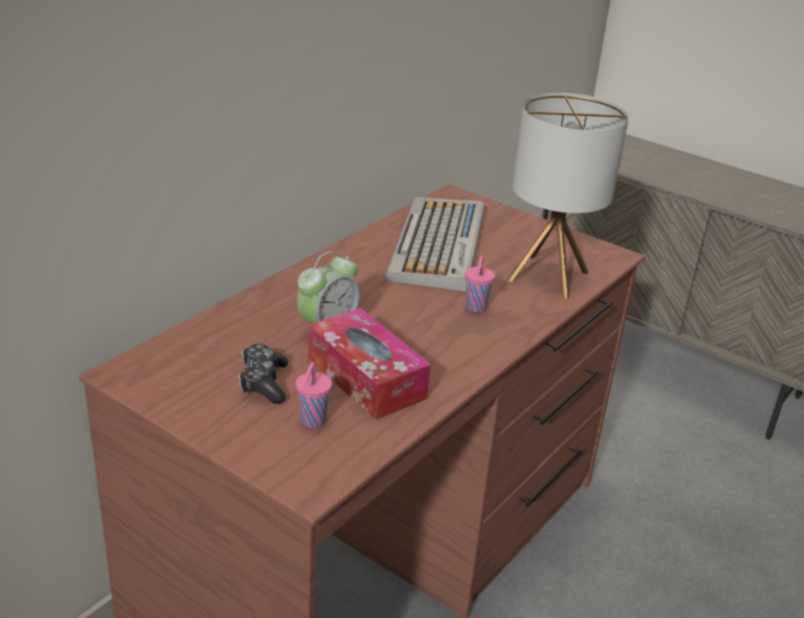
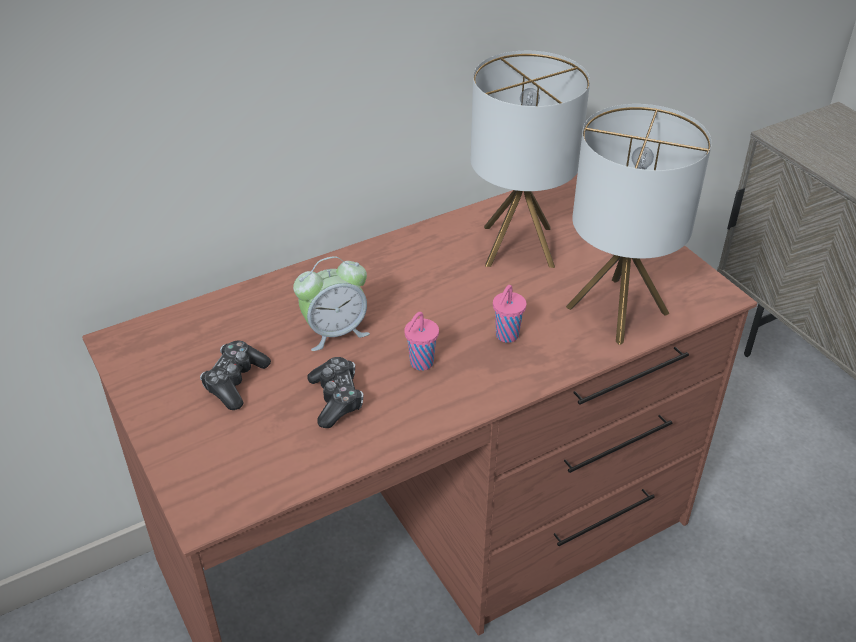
camera: 25 degrees right, 10 degrees up
(312, 422) = (252, 439): pink cup -> pink cup (420, 363)
(366, 378) = (336, 399): tissue box -> game controller
(438, 245) = (518, 246): keyboard -> table lamp

